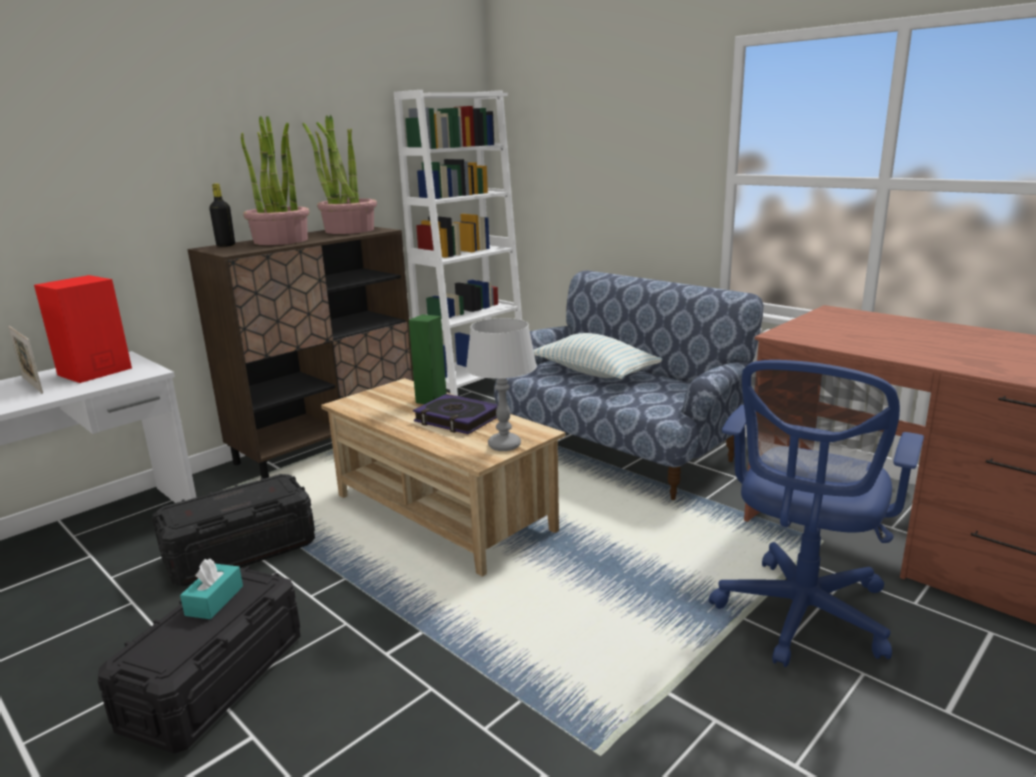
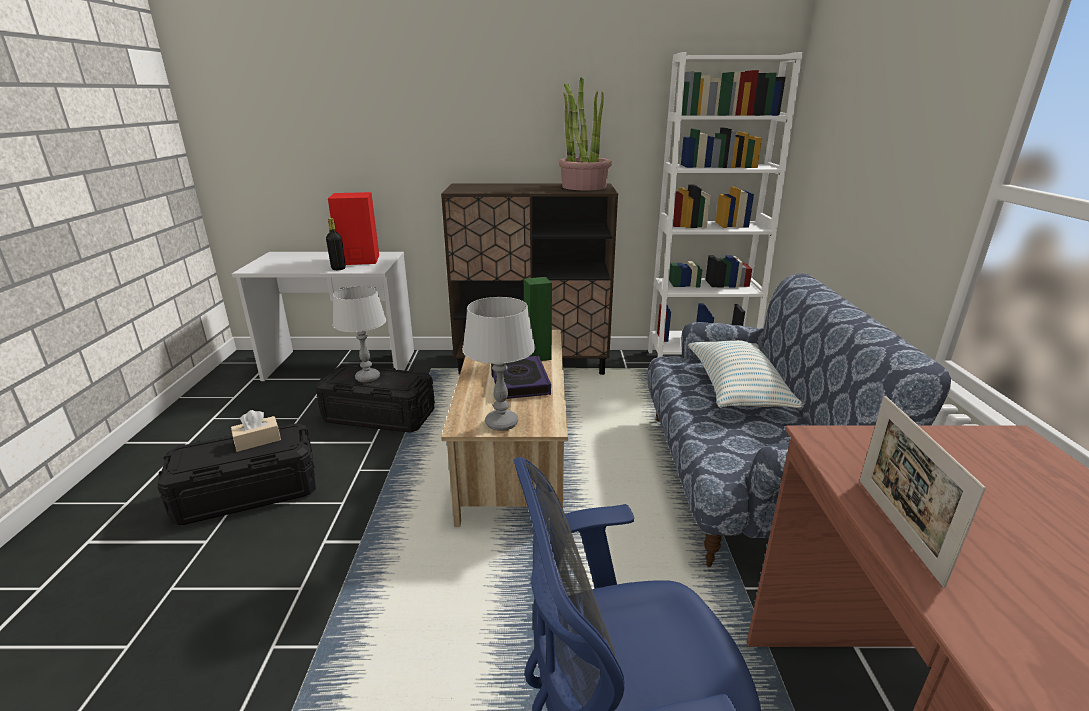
camera: 45 degrees right, 5 degrees up
(32, 385) = (322, 259): picture frame -> picture frame (897, 527)
(214, 600) = (258, 441): turquoise tissue box -> beige tissue box
(224, 503) = (368, 378): none -> grey table lamp
(226, 245) = (474, 185): black bottle -> black bottle (338, 268)
(280, 241) = (513, 187): potted plant -> none

